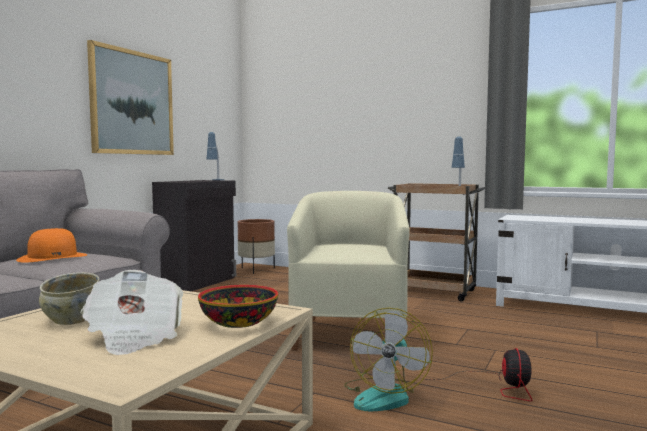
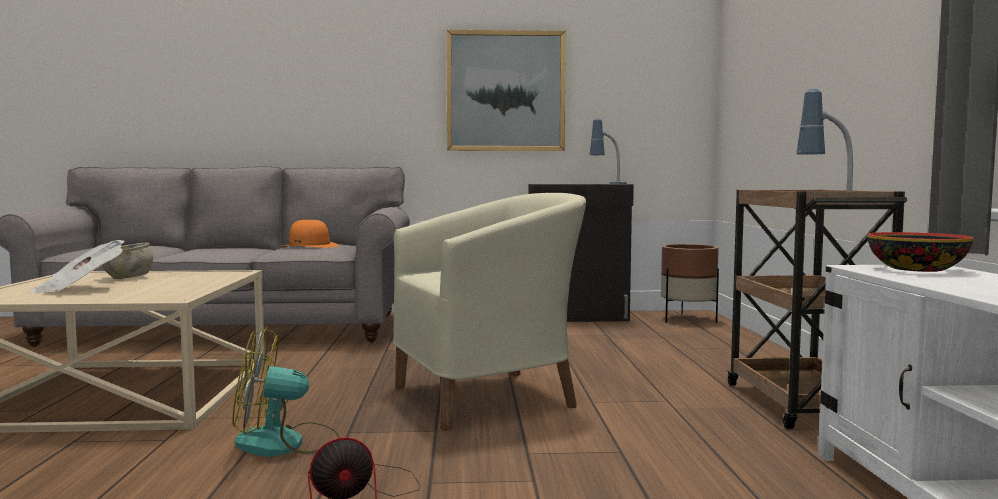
camera: 60 degrees right, 0 degrees up
(240, 322) = (124, 296): bowl -> bowl (918, 269)

